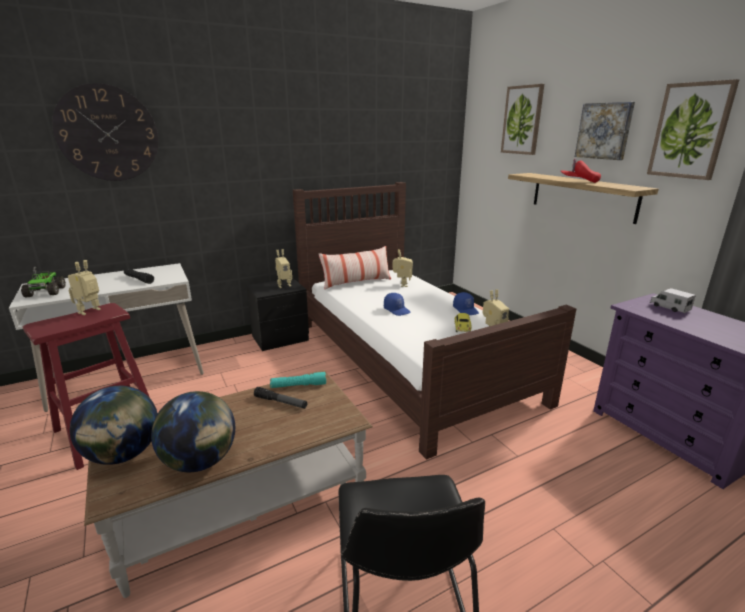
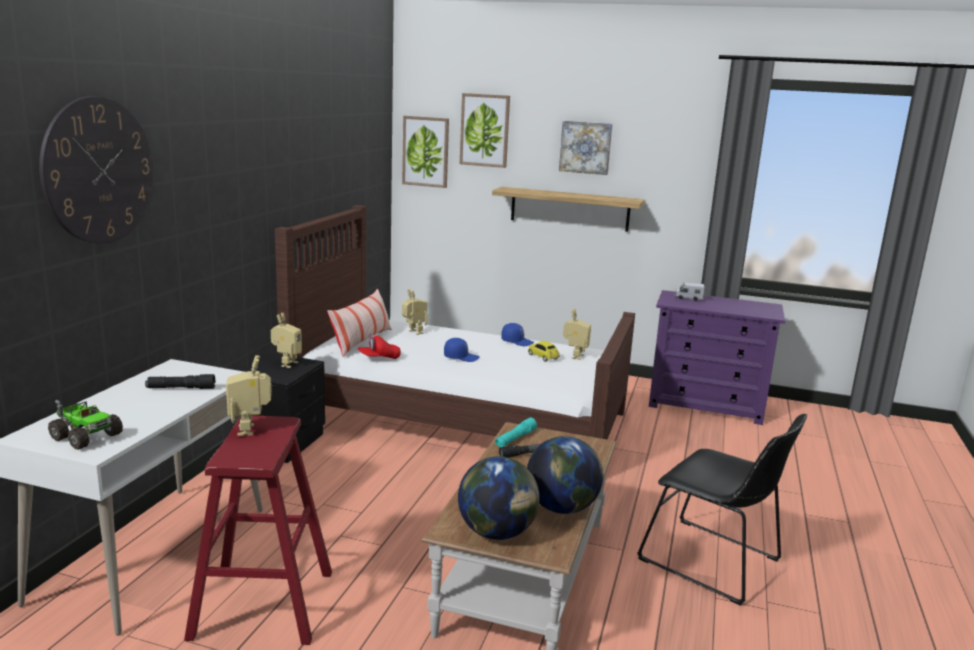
camera: 45 degrees left, 5 degrees down
(578, 181) = (577, 196): red cap -> red cap (379, 358)
(690, 131) = (664, 152): picture -> picture (425, 151)

